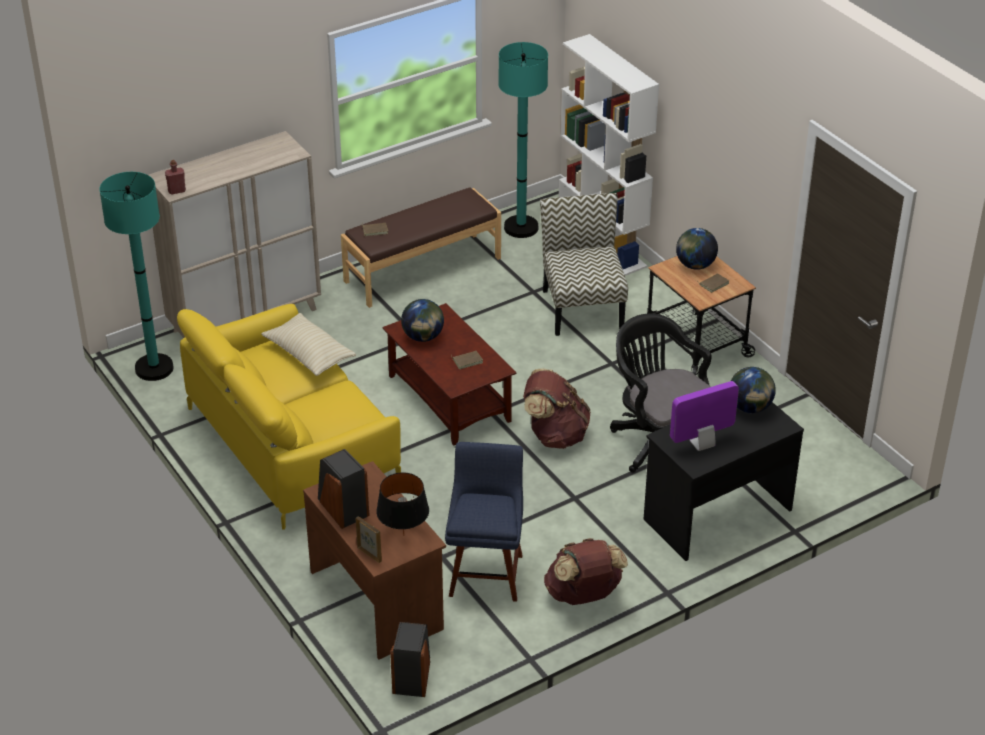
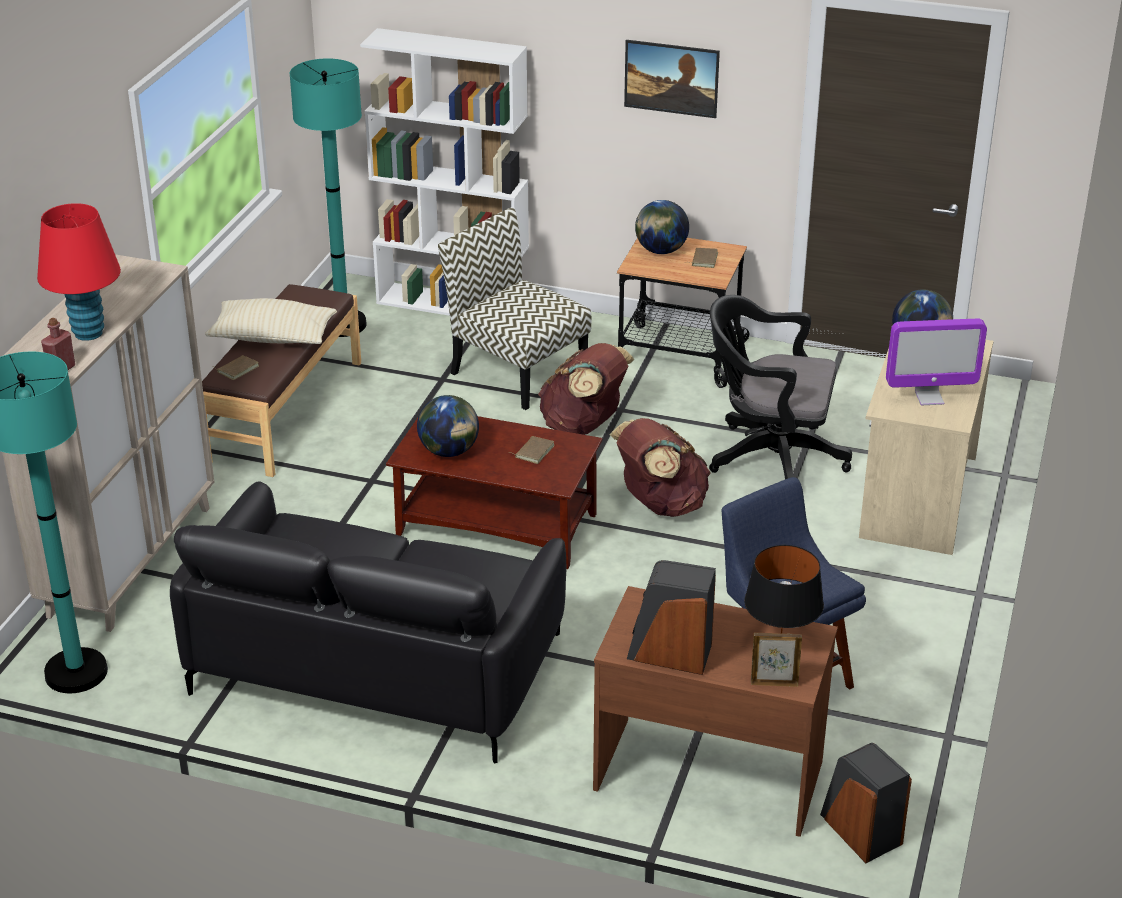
camera: 40 degrees left, 5 degrees down
(214, 175) = (88, 333): none -> red table lamp
(292, 443) = (377, 664): yellow sofa -> black sofa
(309, 354) = (335, 533): beige pillow -> beige pillow (272, 337)
(583, 595) = (908, 643): brown backpack -> brown backpack (584, 425)
(702, 444) = (929, 398): monitor -> monitor turned 120 degrees counterclockwise
(716, 514) = (916, 497): black desk -> beige desk
(731, 156) = (670, 95): none -> picture

